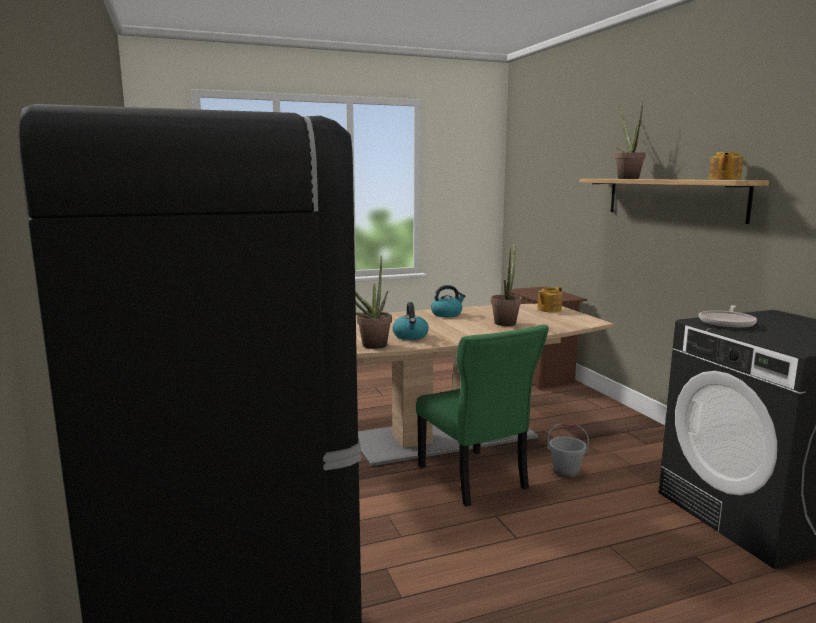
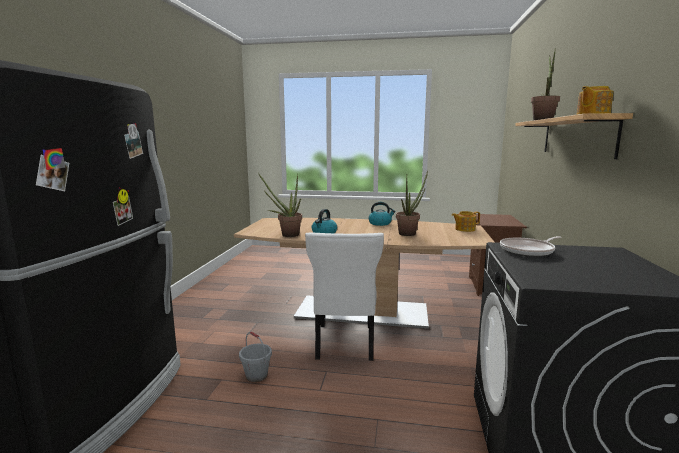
camera: 30 degrees right, 0 degrees up
(474, 479) = (344, 344): green chair -> white chair
(565, 472) = (416, 358): grey bucket -> grey bucket (256, 376)

